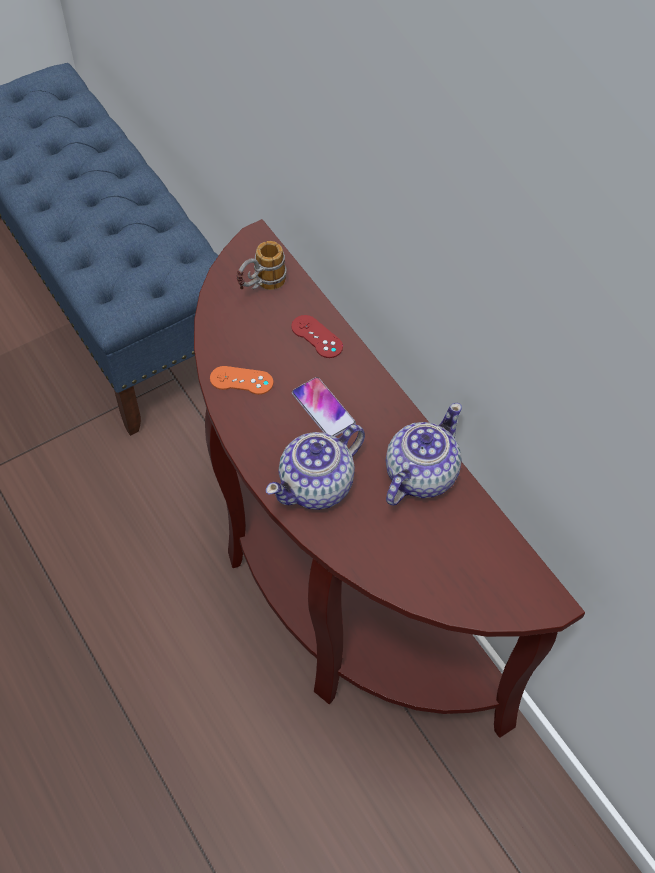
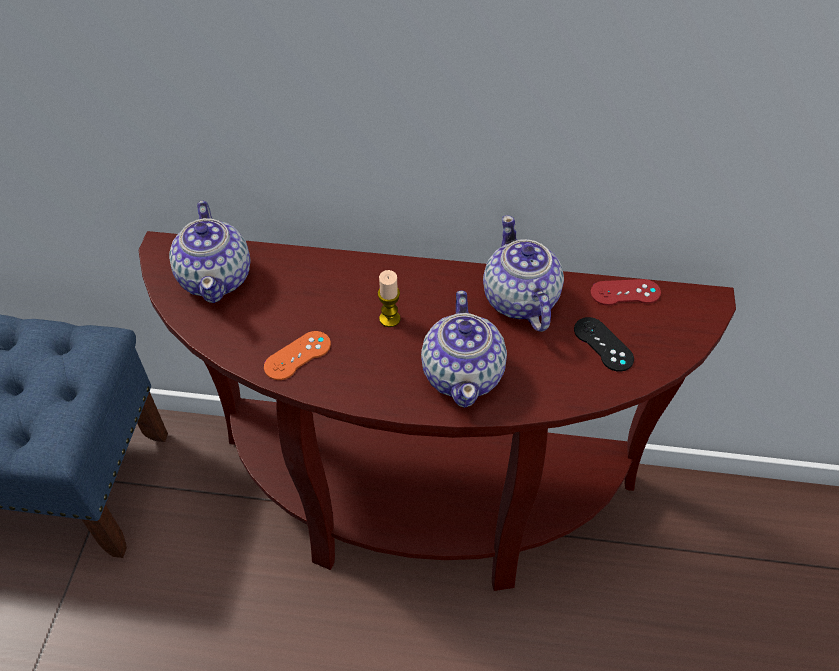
camera: 50 degrees left, 5 degrees down
(261, 287) = (216, 277): mug -> teapot
(317, 337) = (312, 275): red game controller -> red game controller (625, 293)
(323, 408) = (389, 319): phone -> candle
(431, 555) = (603, 344): none -> black game controller

